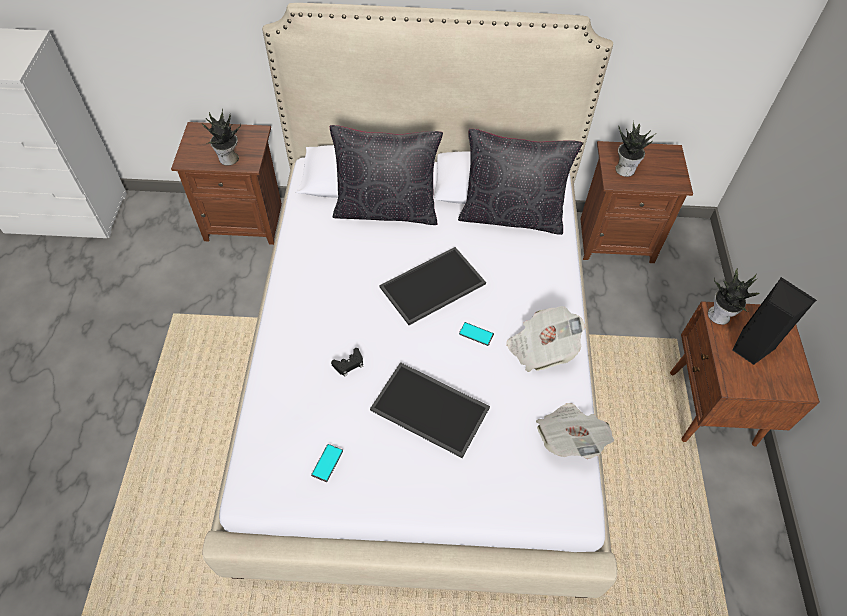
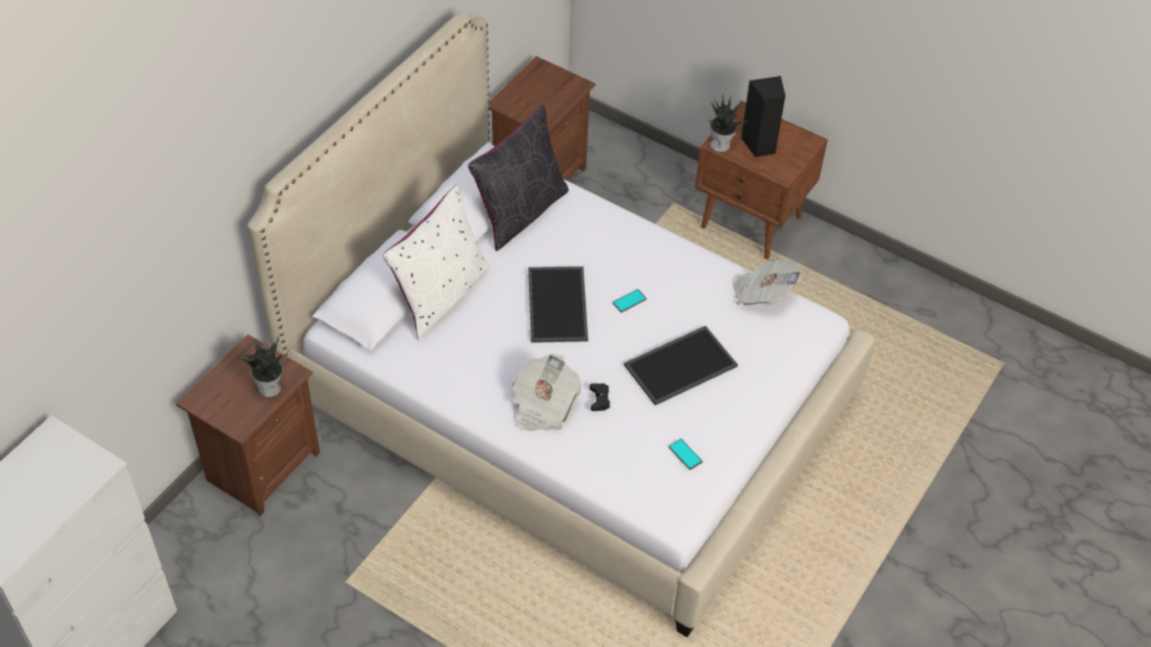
camera: 60 degrees left, 5 degrees down
(386, 209) = (440, 296): black pillow -> white pillow
(541, 348) = (672, 267): newspaper -> newspaper (543, 406)
(625, 169) = (533, 107): potted plant -> none

